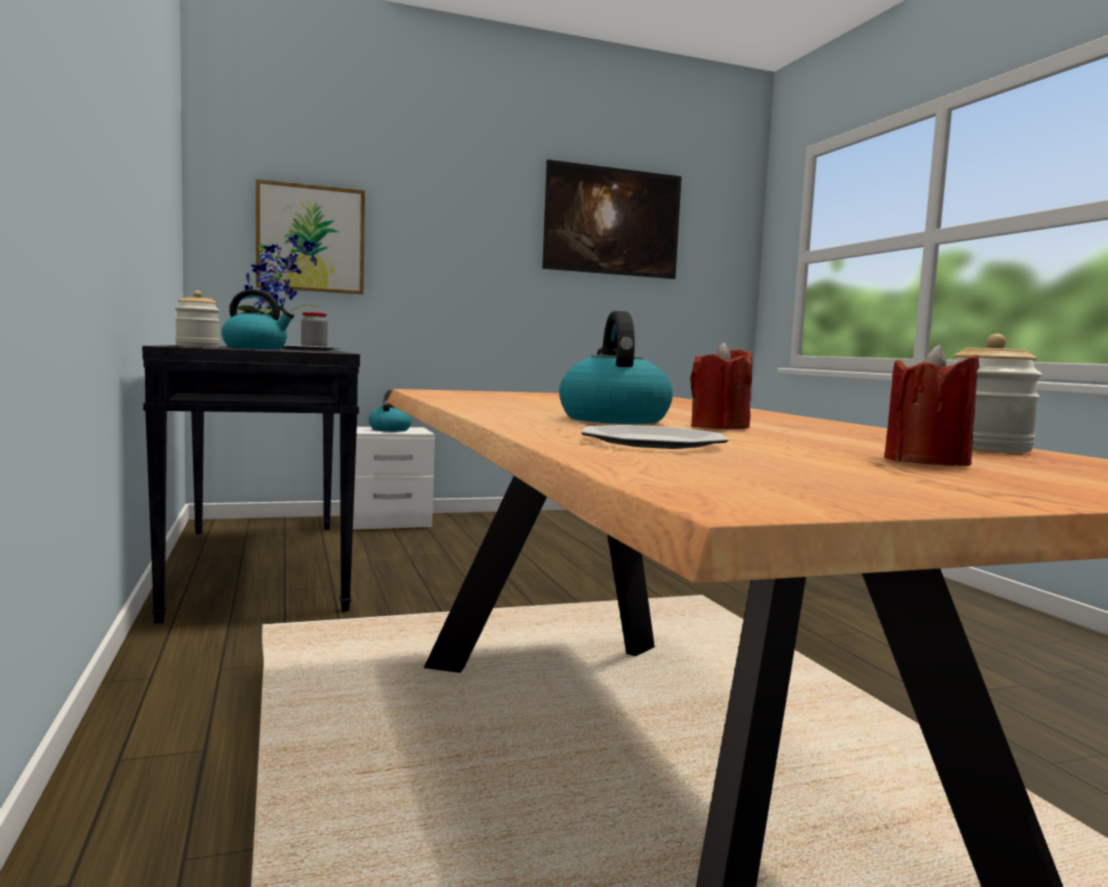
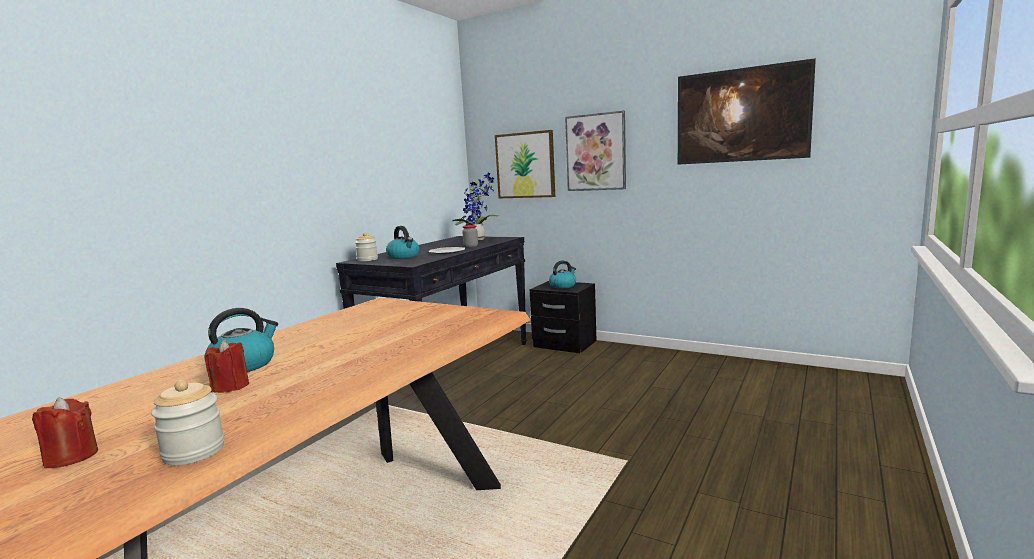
camera: 50 degrees right, 5 degrees up
(387, 522) = (564, 344): white nightstand -> black nightstand
(433, 236) = (596, 152): none -> picture
(651, 442) = (110, 402): plate -> none

